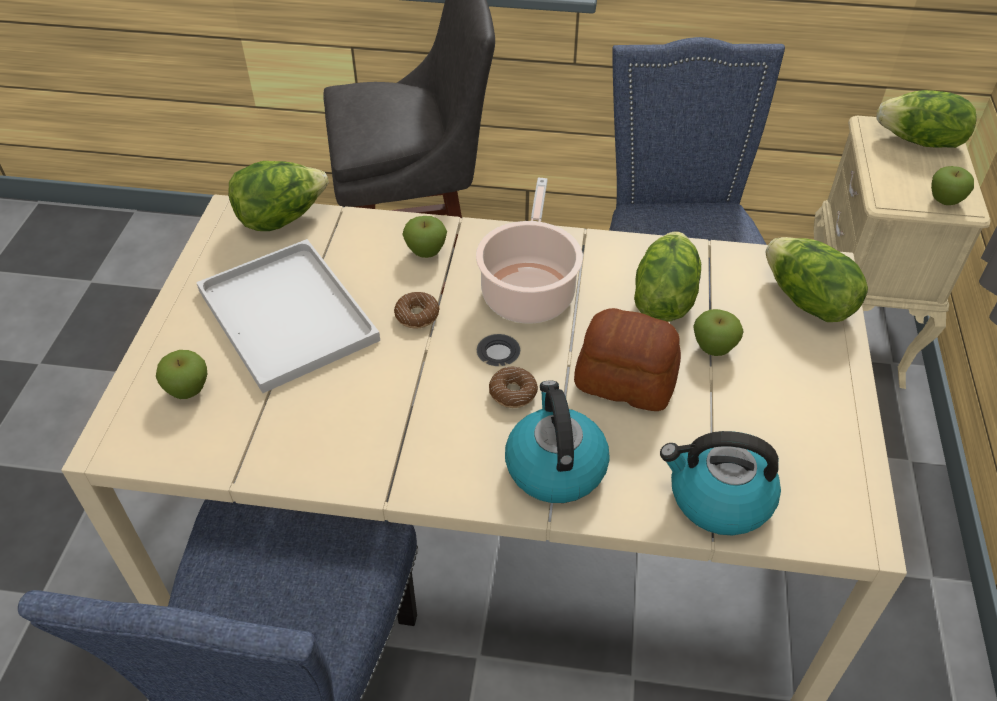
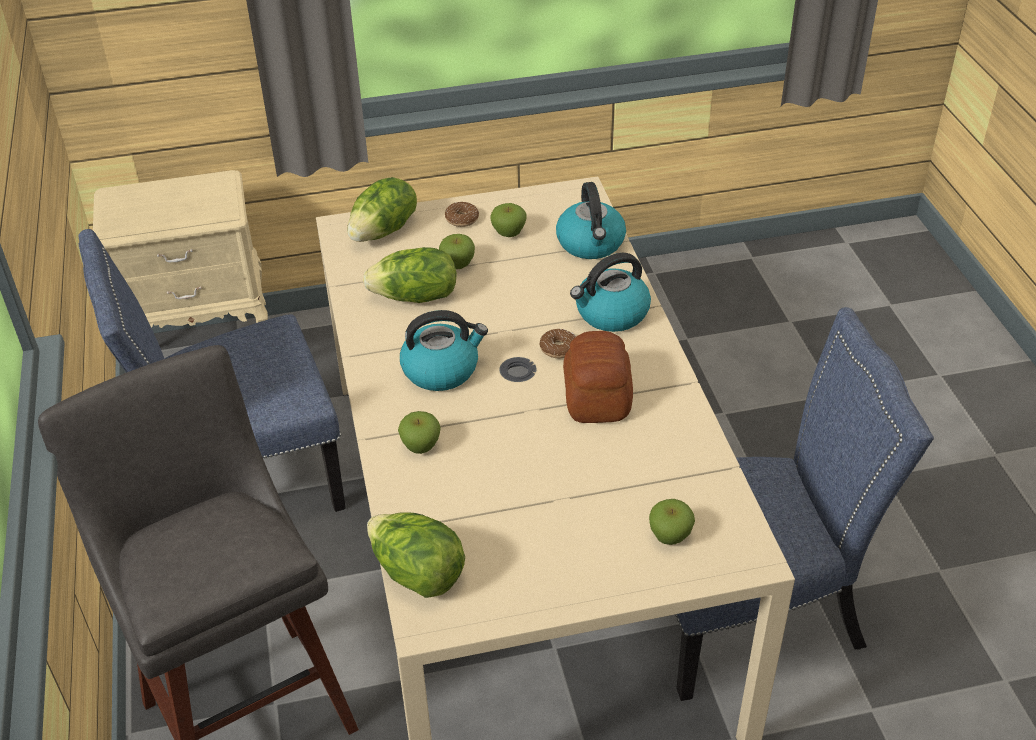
camera: 110 degrees left, 5 degrees down
(284, 314) = (549, 513): white tray -> none
(417, 315) = (505, 426): donut -> donut (462, 219)
(529, 291) = (441, 369): cooking pot -> kettle
(625, 379) = (512, 299): bread -> bread (596, 397)
(920, 142) = (134, 203): lettuce -> none
(944, 200) = (219, 188): apple -> apple (509, 233)

